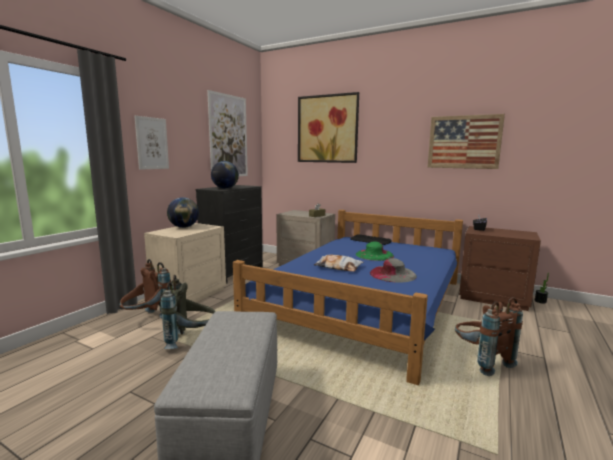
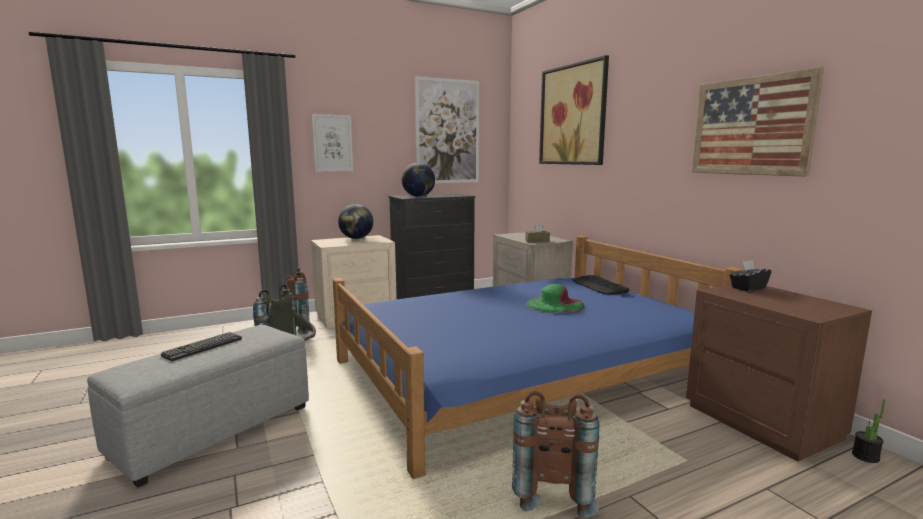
camera: 35 degrees right, 0 degrees up
(218, 341) = (203, 347): none -> keyboard
(338, 267) = (470, 309): pillow -> none
(393, 274) = (517, 331): grey hat -> none

